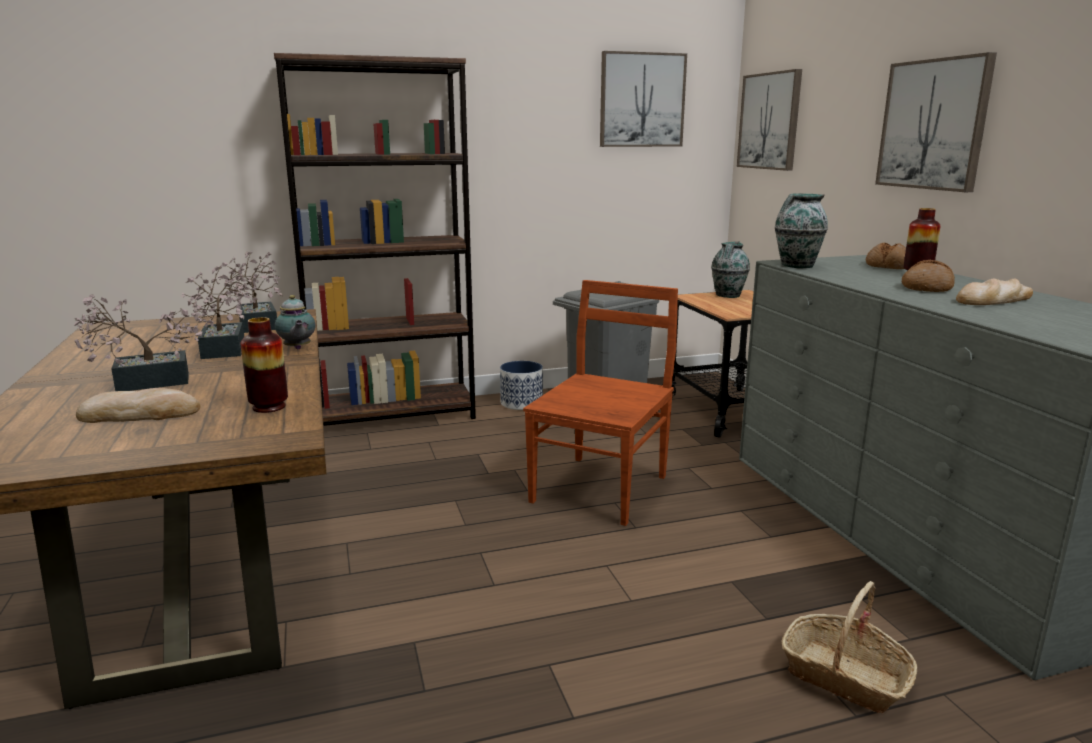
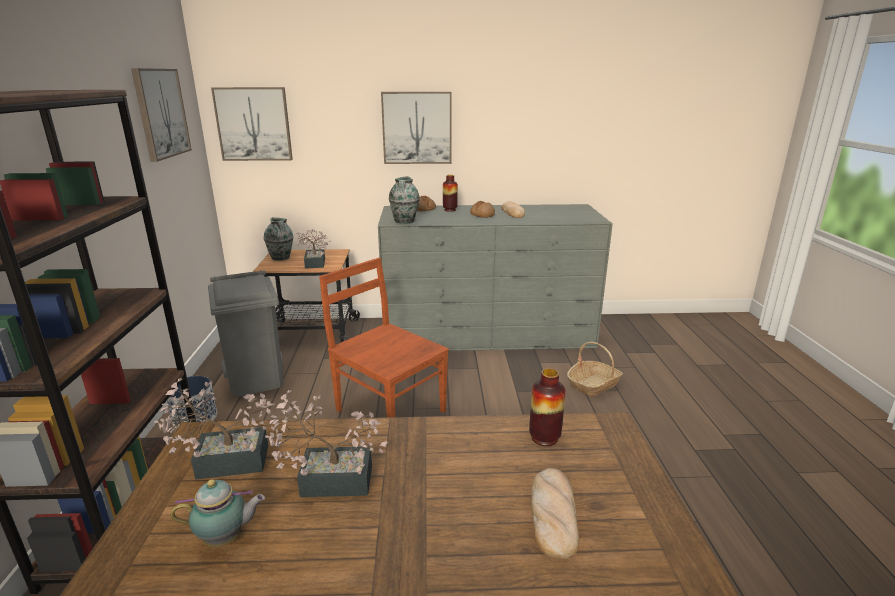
camera: 75 degrees left, 5 degrees up
(143, 382) = (446, 530): potted plant -> potted plant (314, 264)
(297, 348) = (366, 429): teapot -> teapot (226, 539)

